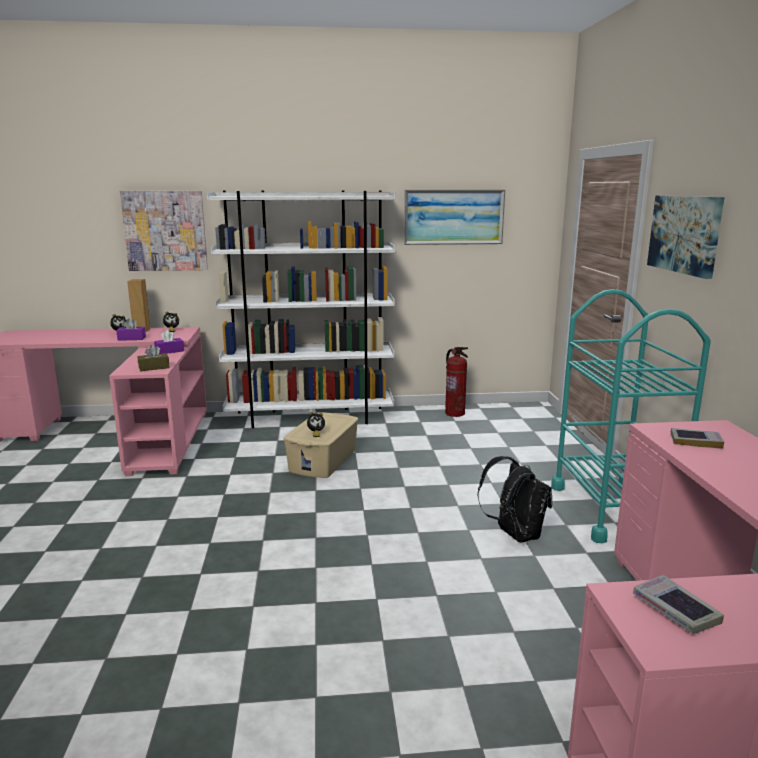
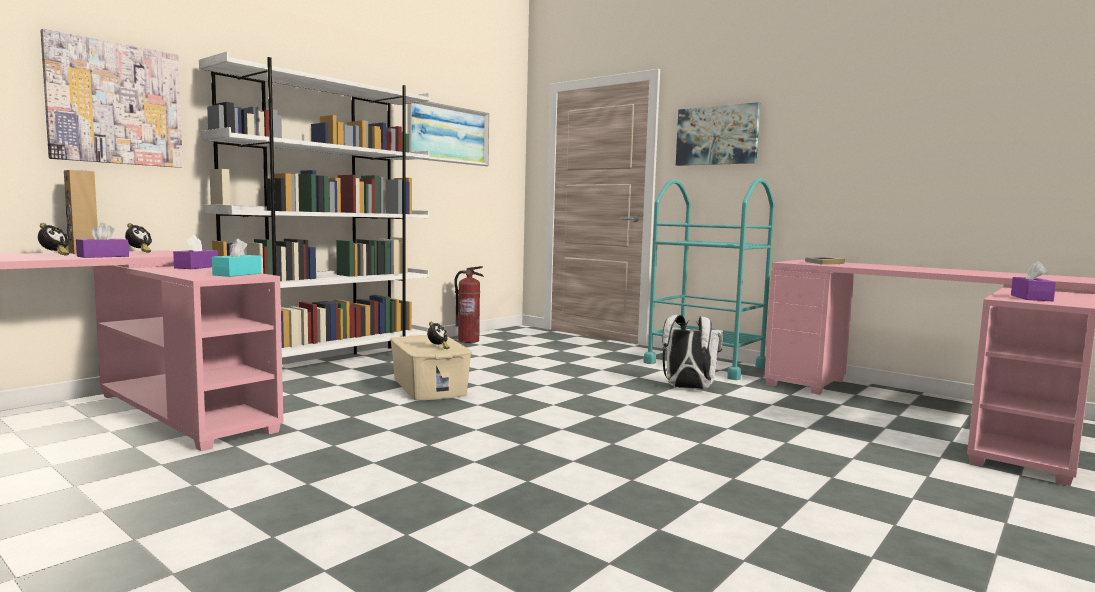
camera: 45 degrees left, 10 degrees down
(154, 368) = (237, 274): brown tissue box -> turquoise tissue box
(514, 535) = (687, 389): black backpack -> white backpack
(675, 610) = (1031, 298): book -> purple tissue box

